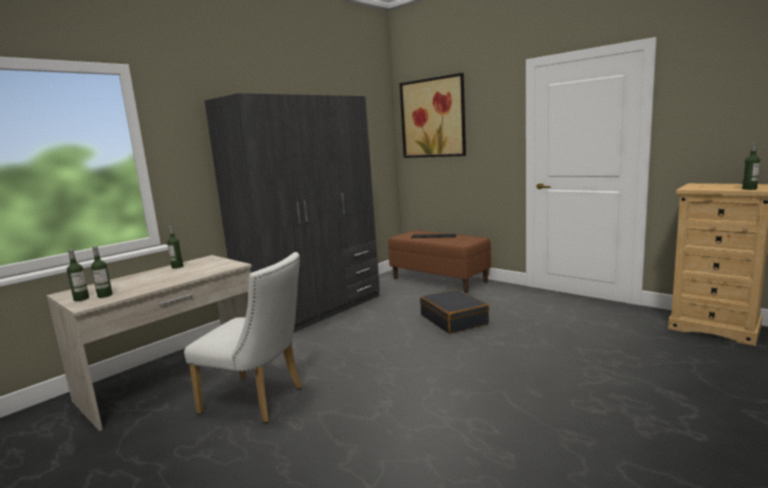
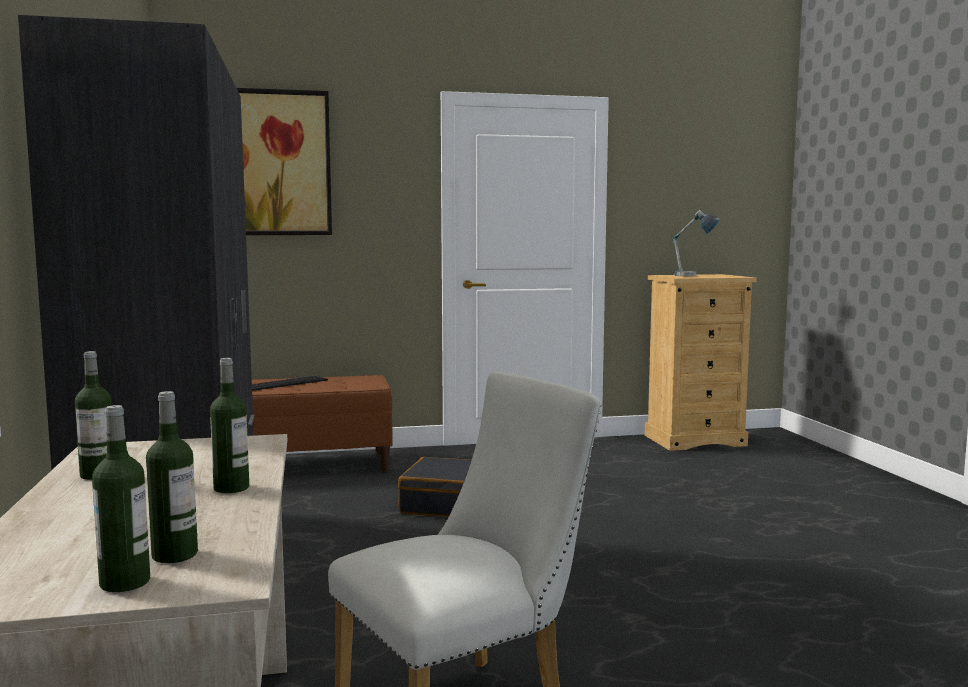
camera: 55 degrees left, 5 degrees down
(718, 186) = (694, 276): none -> table lamp
(749, 189) = (728, 276): bottle -> bottle (231, 488)

